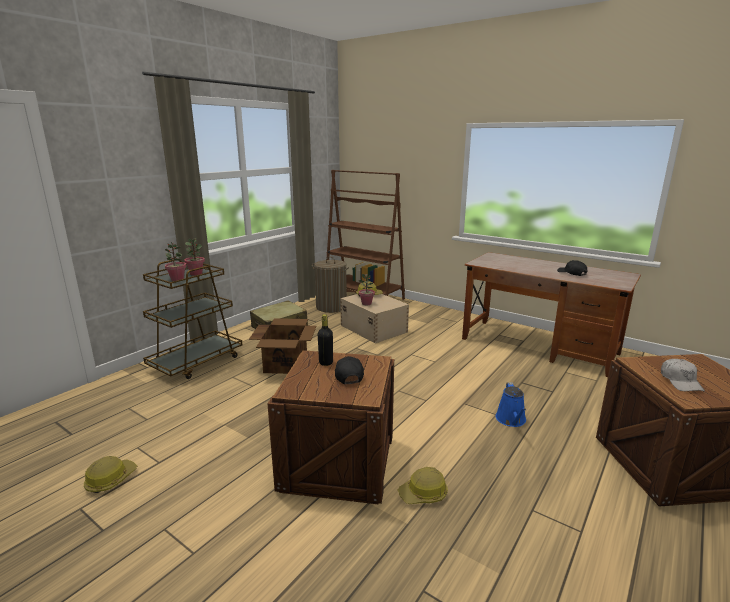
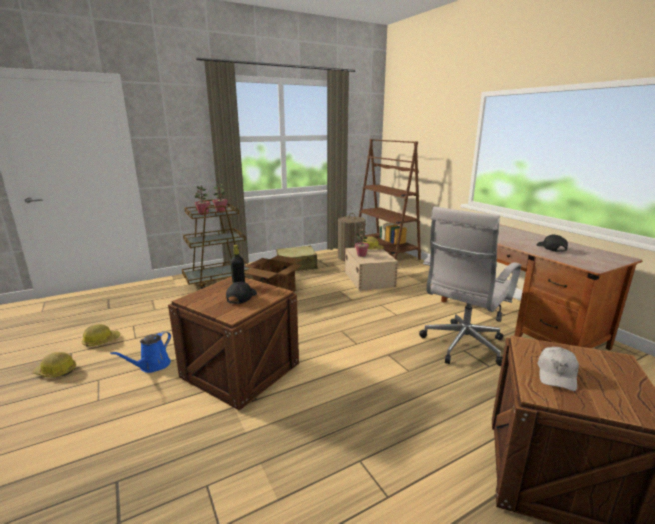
camera: 25 degrees right, 0 degrees up
(423, 494) = (280, 415): hard hat -> hard hat (56, 372)
(511, 420) = (419, 380): blue watering can -> blue watering can (152, 366)
(516, 379) = (461, 347): none -> white office chair

